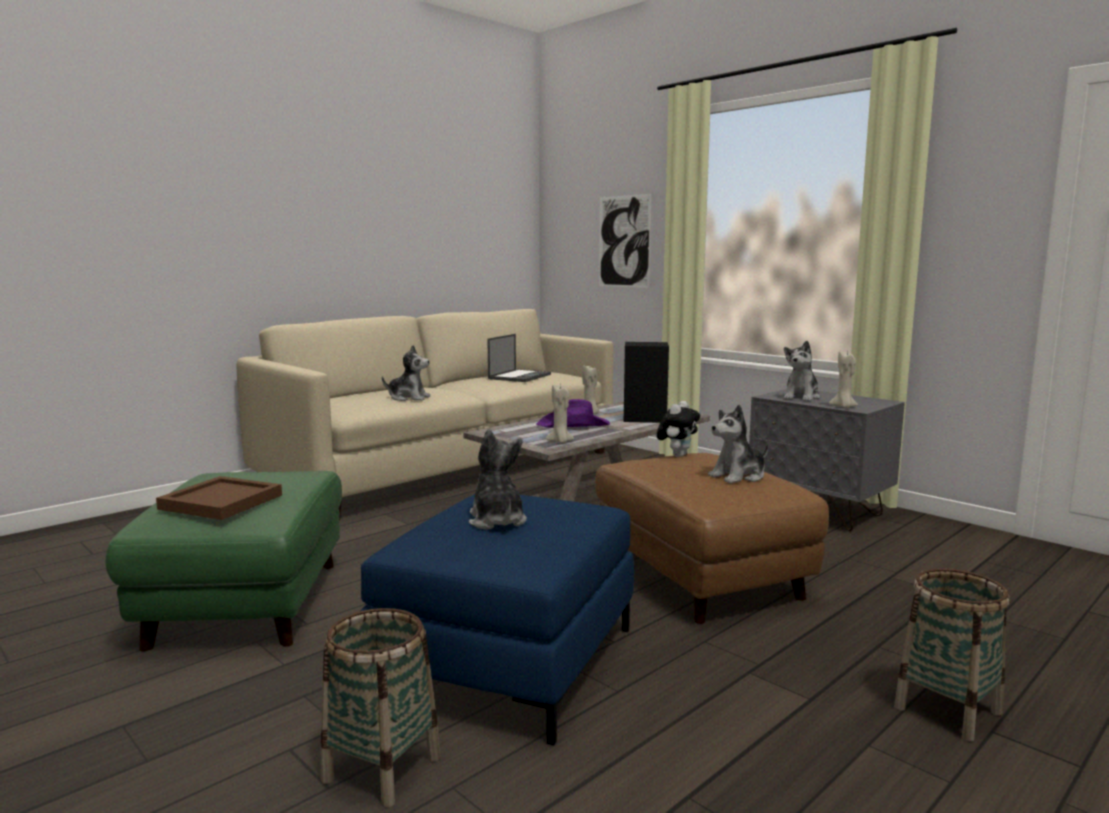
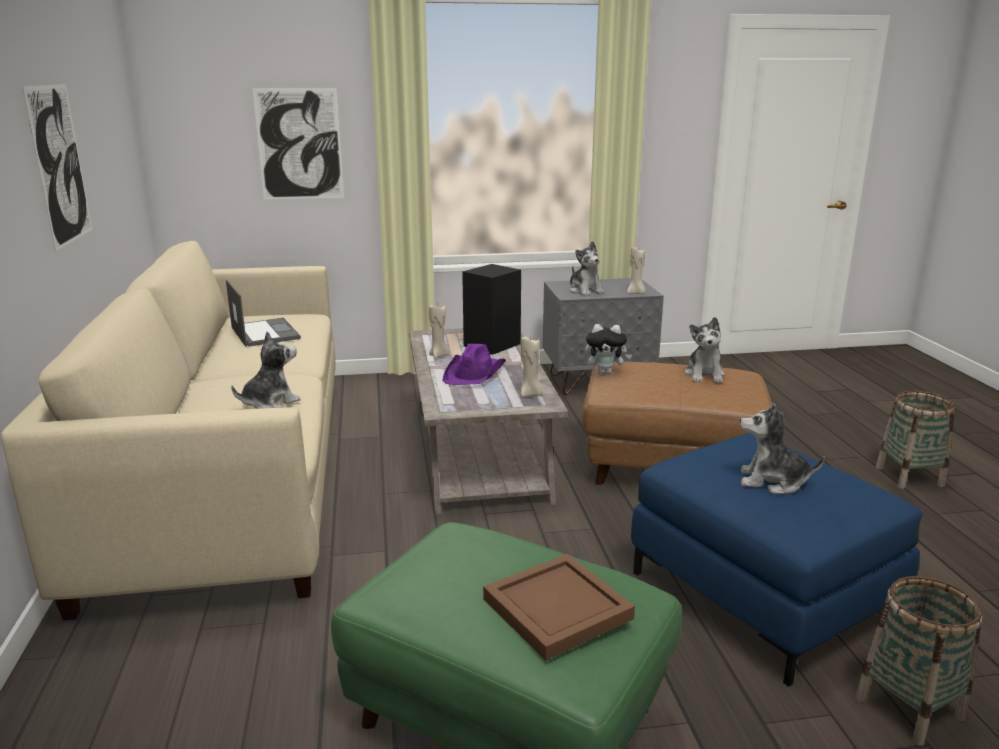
camera: 55 degrees left, 10 degrees up
(393, 234) = (60, 165): none -> picture
(677, 455) = (606, 372): plush toy -> plush toy turned 120 degrees clockwise

